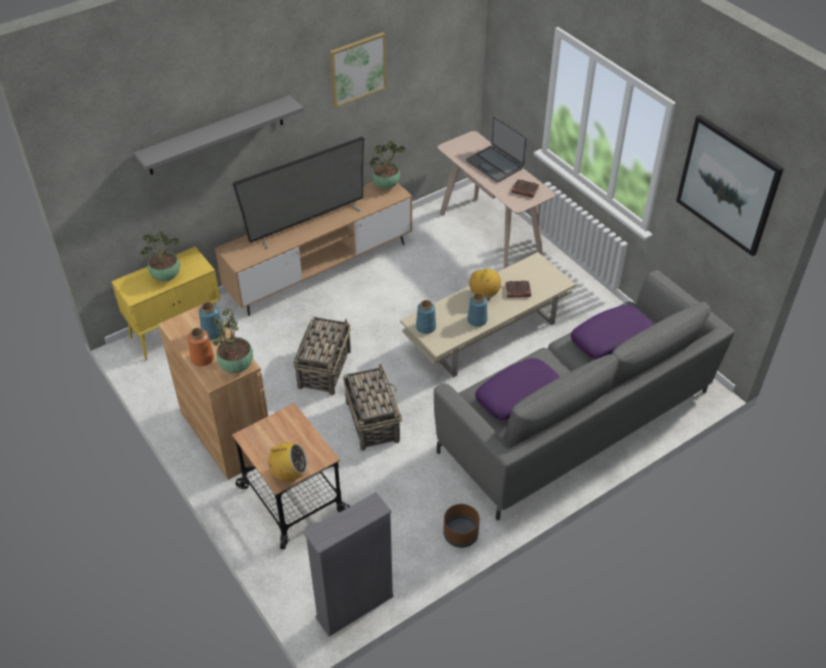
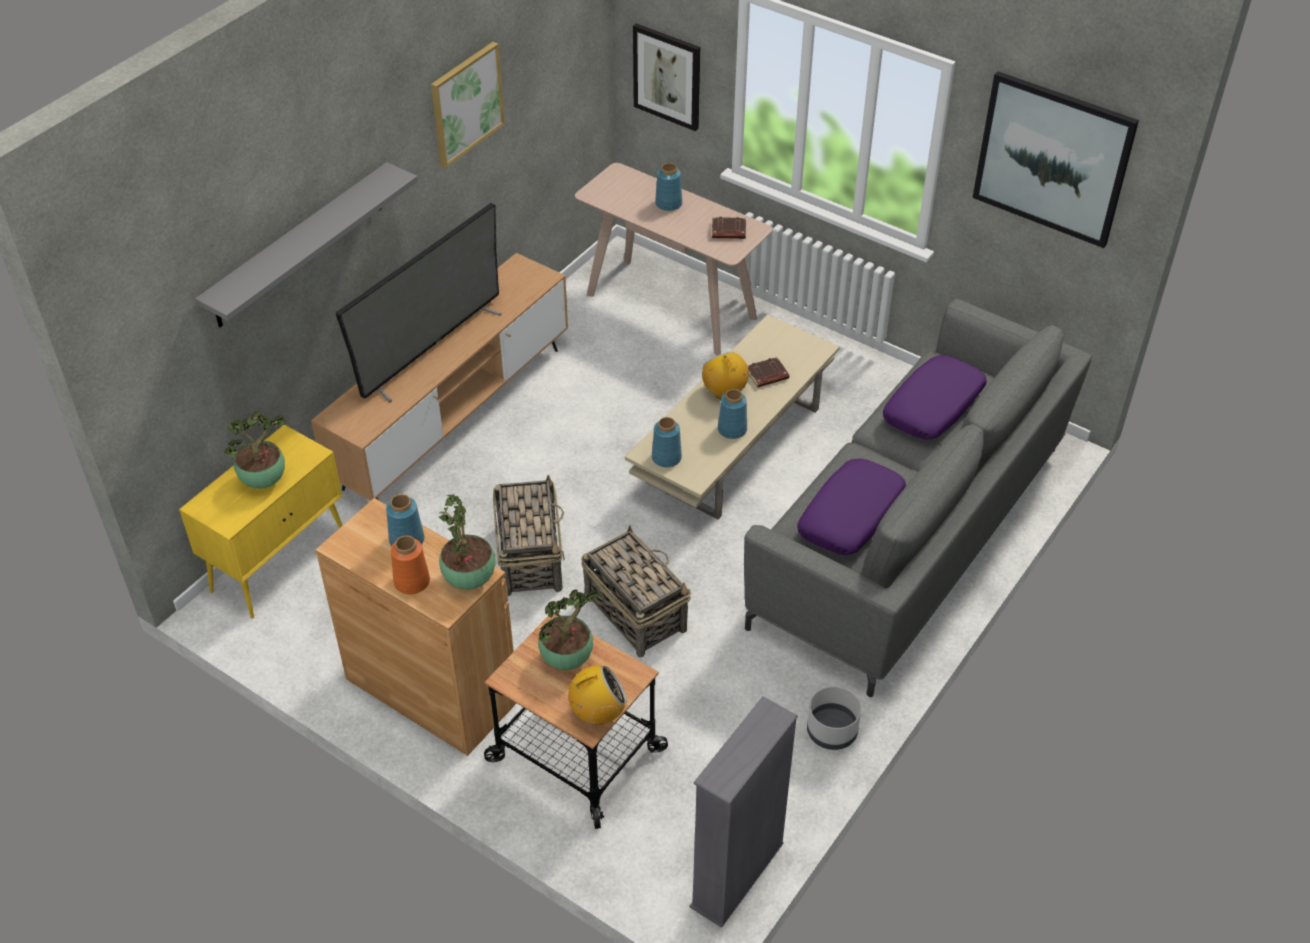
camera: 20 degrees left, 0 degrees up
(386, 186) = (522, 269): potted plant -> potted plant (568, 658)
(460, 535) = (832, 732): brown planter -> grey planter
(495, 164) = (669, 204): laptop -> blue vase
(512, 79) = (667, 76): none -> picture

